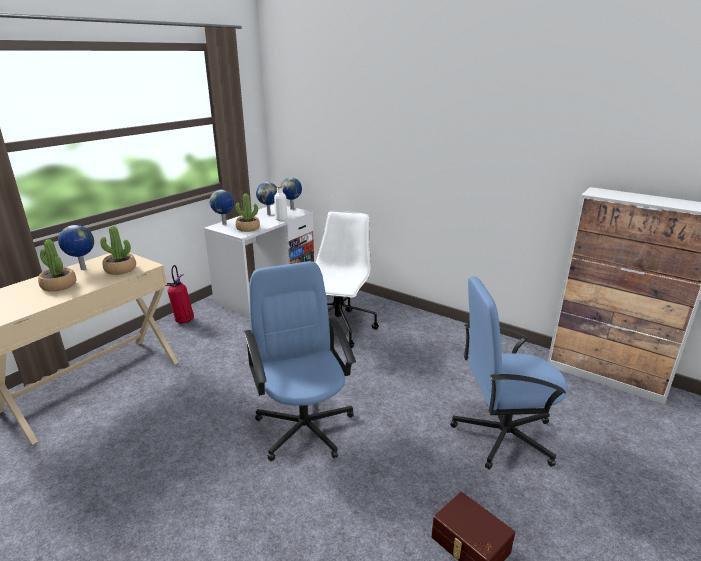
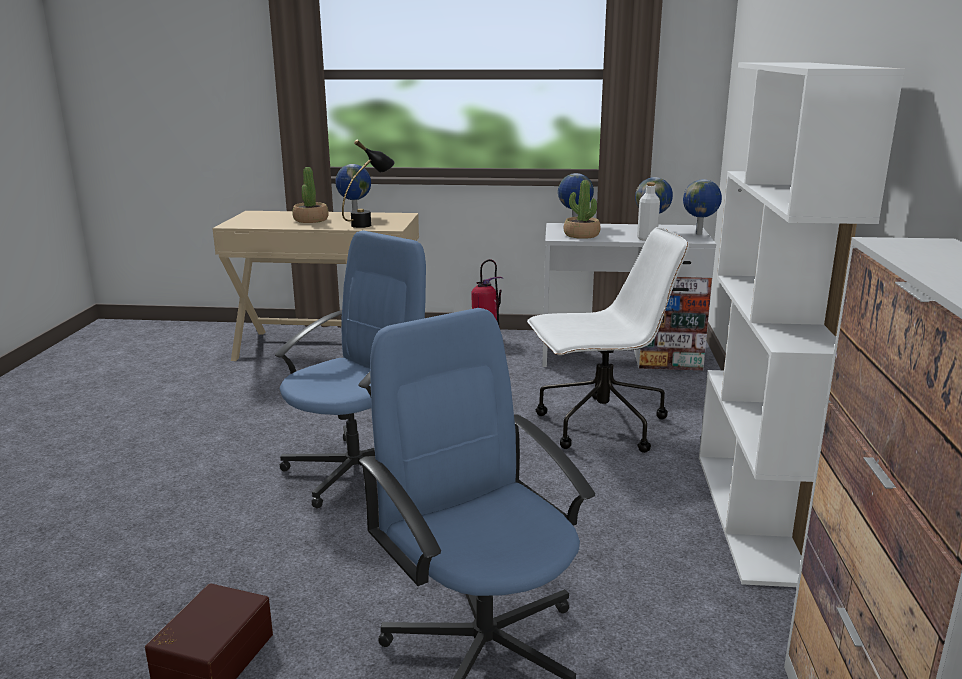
camera: 60 degrees right, 5 degrees down
(120, 270) = (369, 224): potted plant -> black table lamp
(448, 328) = (751, 515): none -> white bookcase

